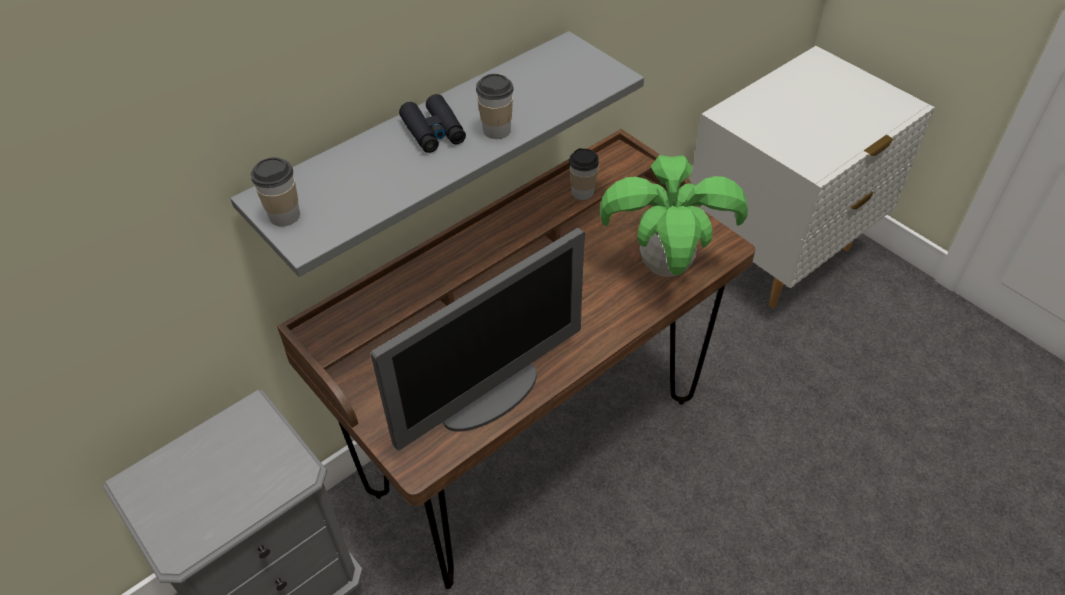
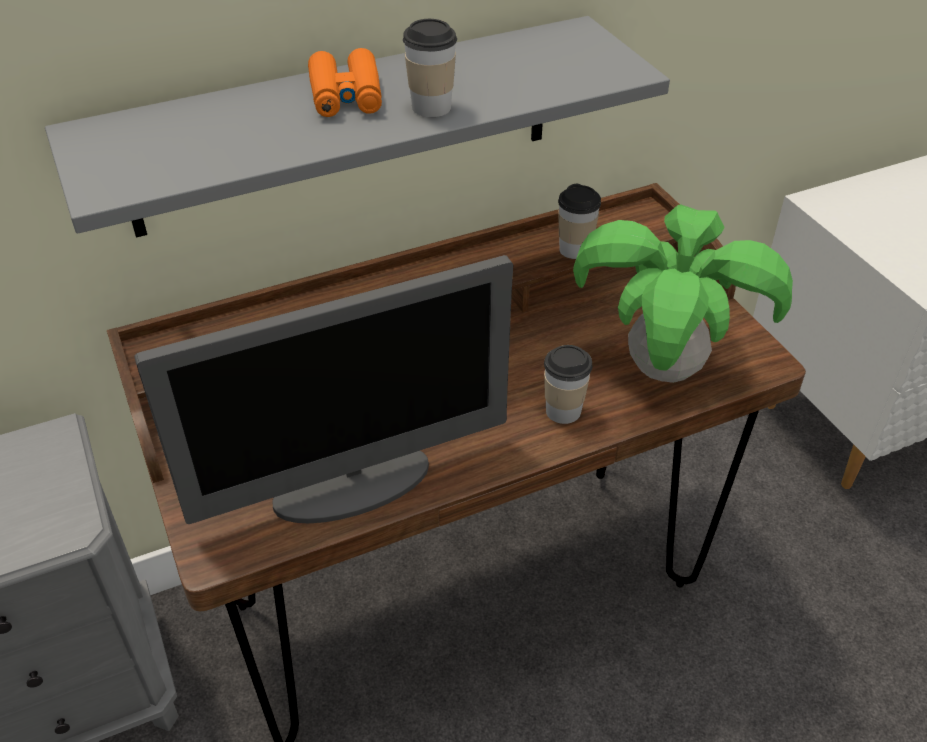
camera: 15 degrees right, 5 degrees down
(284, 216) = (96, 156): cup -> cup (563, 411)
(433, 132) = (346, 96): black binoculars -> orange binoculars

